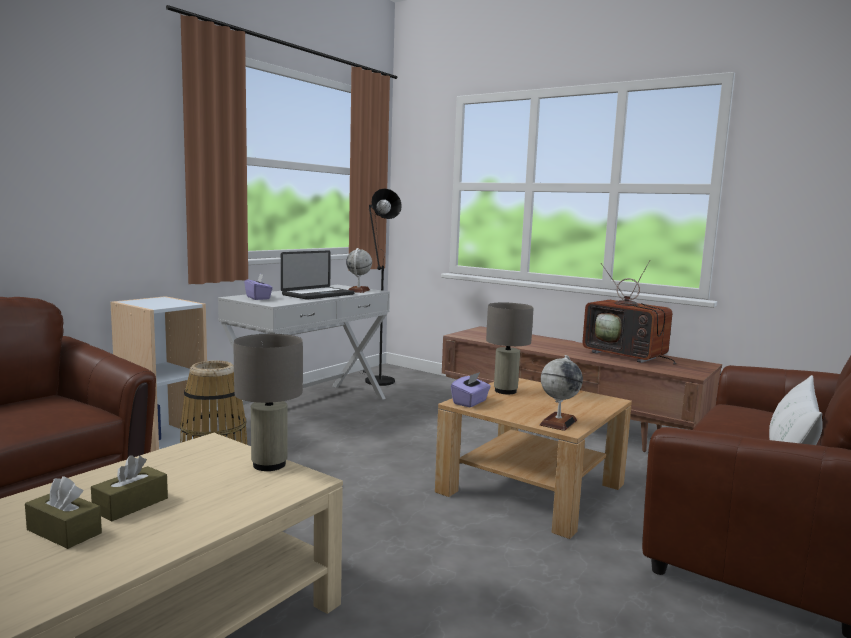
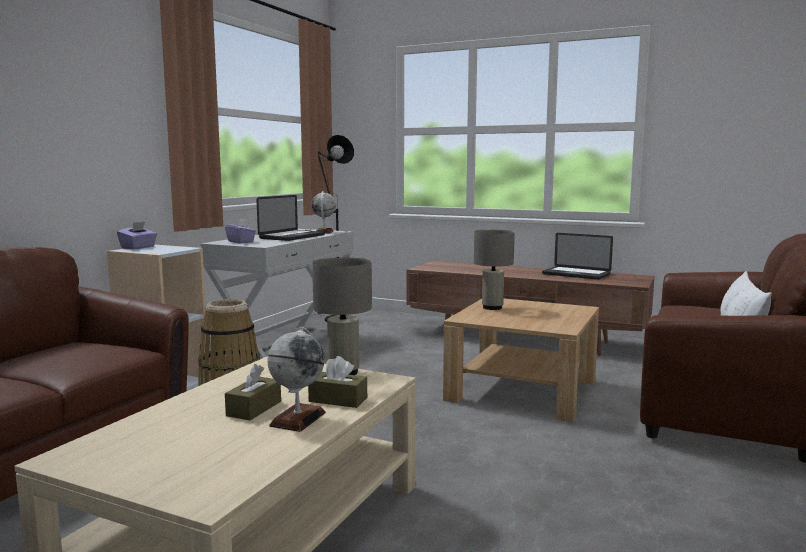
camera: 10 degrees left, 0 degrees up
(64, 531) = (217, 430): brown tissue box -> brown tissue box (338, 400)
(470, 402) = (470, 317): purple tissue box -> purple tissue box (138, 247)
(558, 422) = (553, 326): globe -> globe (298, 419)
(627, 355) = (576, 274): television -> laptop

